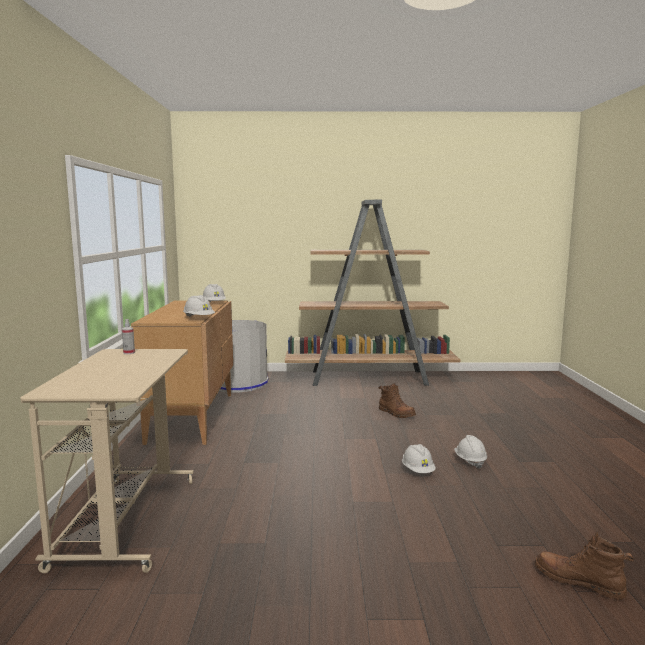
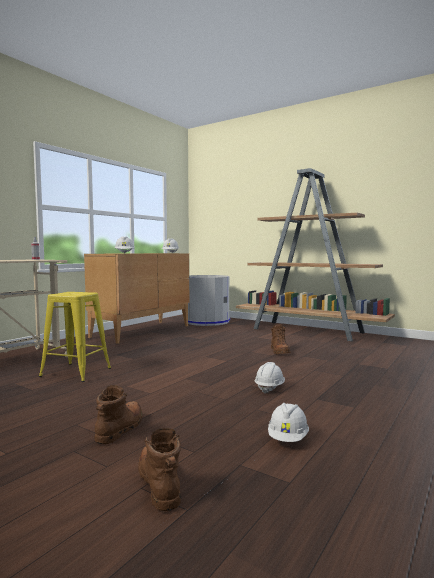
camera: 35 degrees right, 5 degrees down
(258, 502) = (76, 372): none -> yellow stool
(418, 471) = (211, 383): white hard hat -> white hard hat (288, 439)
(453, 549) = (120, 429): none -> brown boot

